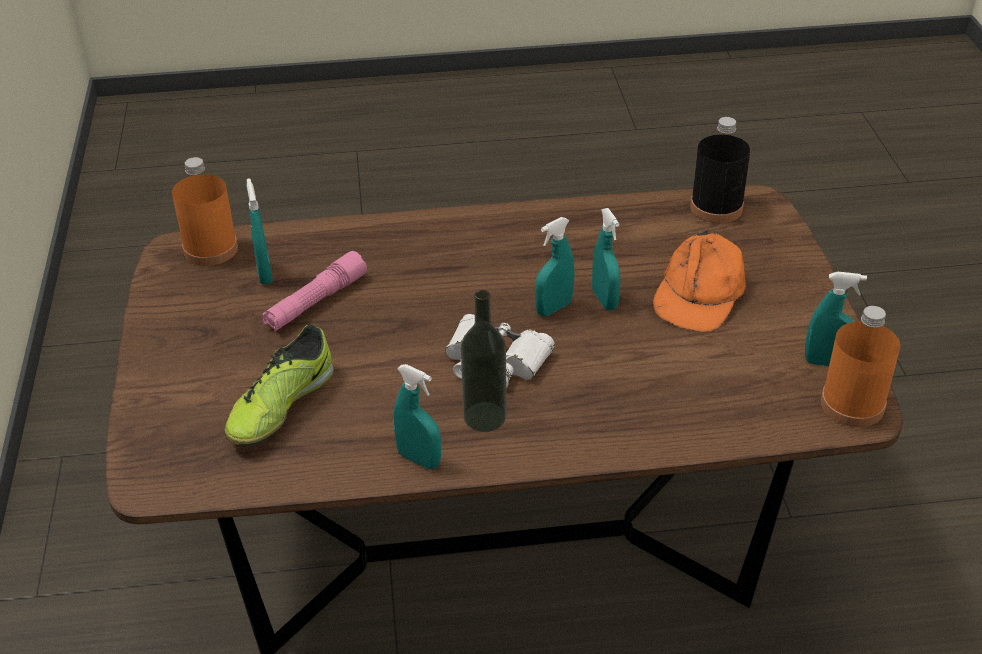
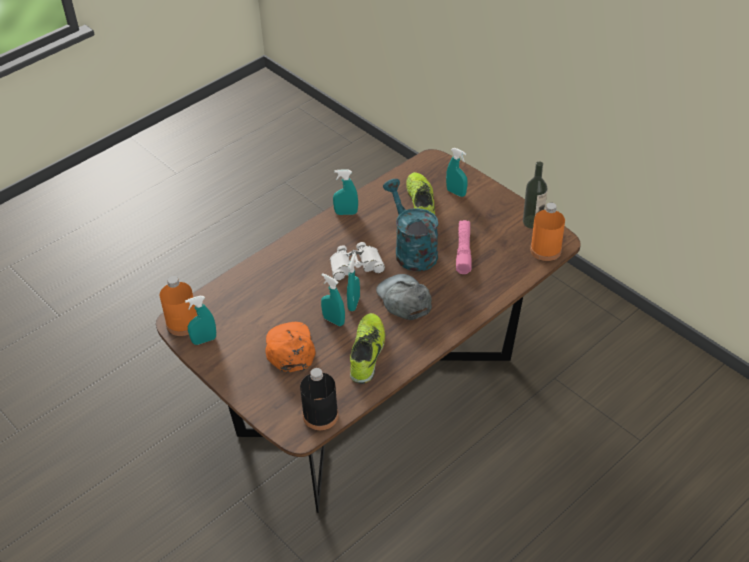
camera: 145 degrees right, 5 degrees up
(264, 274) = (504, 251): turquoise spray bottle -> turquoise spray bottle (456, 192)
(386, 340) = (412, 250): none -> turquoise watering can
(476, 281) = (404, 299): none -> grey cap
(484, 416) = (337, 240): bottle -> bottle (533, 222)
(594, 243) = (367, 353): none -> shoe

